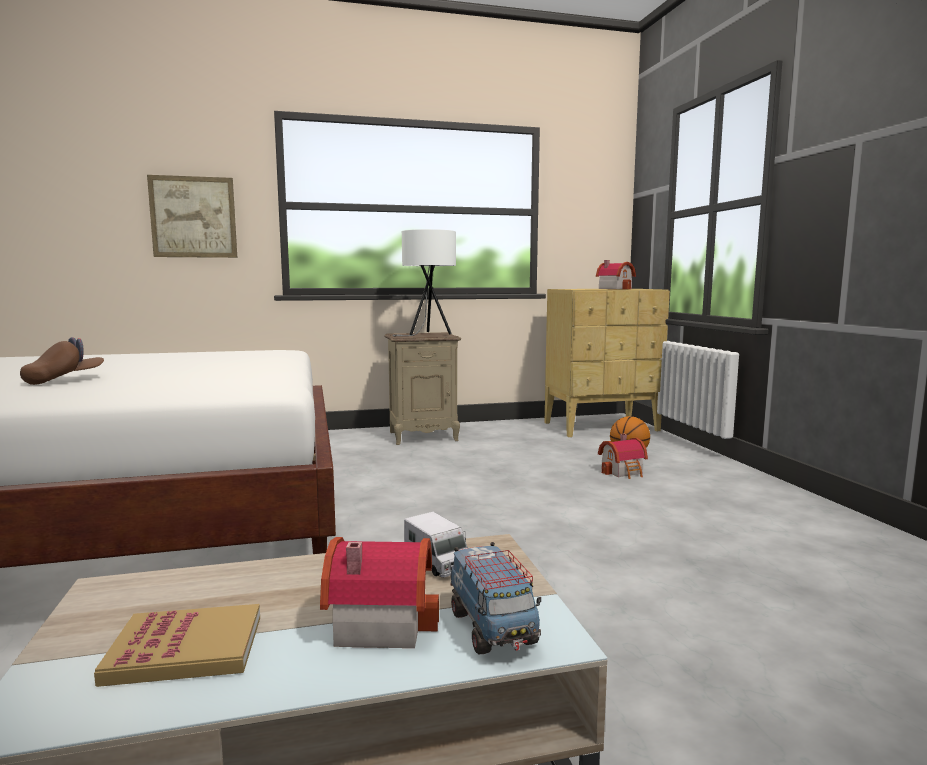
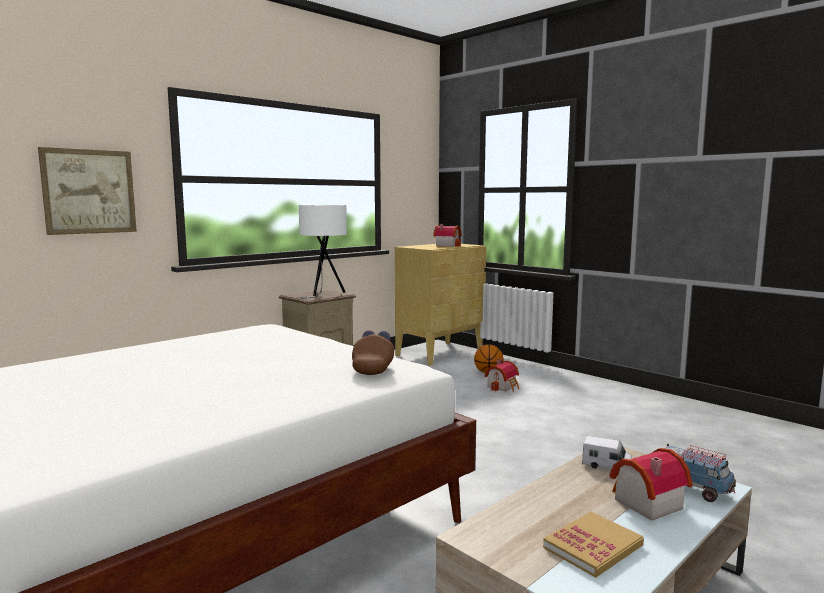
camera: 30 degrees left, 0 degrees up
(64, 380) = (220, 387): brown cap -> brown cap (373, 367)

